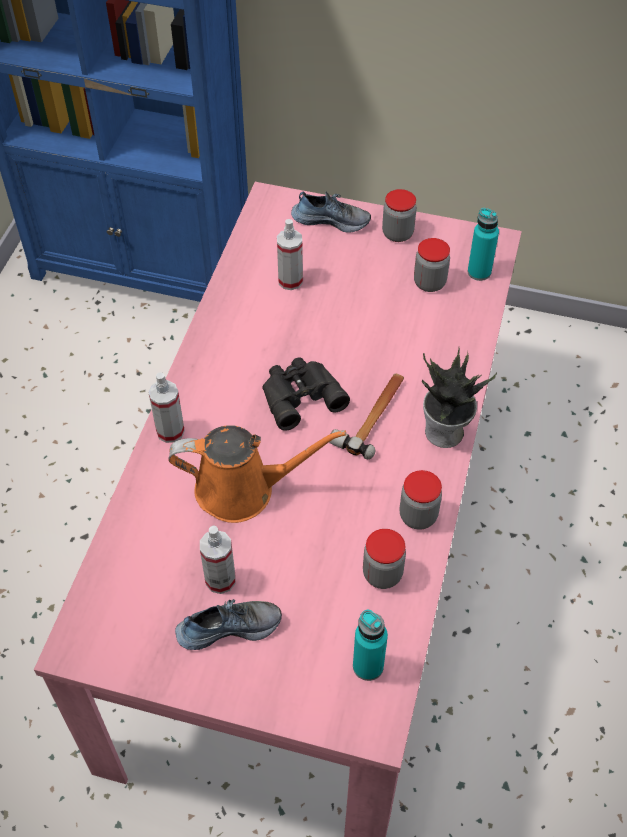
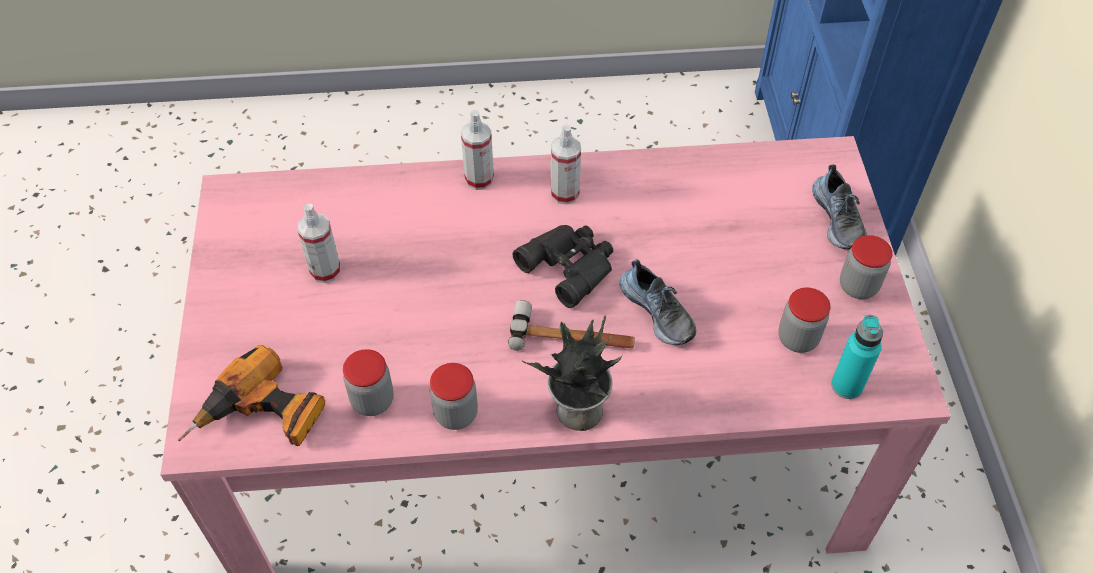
camera: 70 degrees right, 0 degrees up
(229, 627) = (277, 293): shoe -> shoe (658, 311)
(243, 489) = (433, 255): orange watering can -> none
(290, 281) = (724, 210): spray bottle -> spray bottle (565, 193)
(368, 666) = (263, 417): turquoise bottle -> power drill

